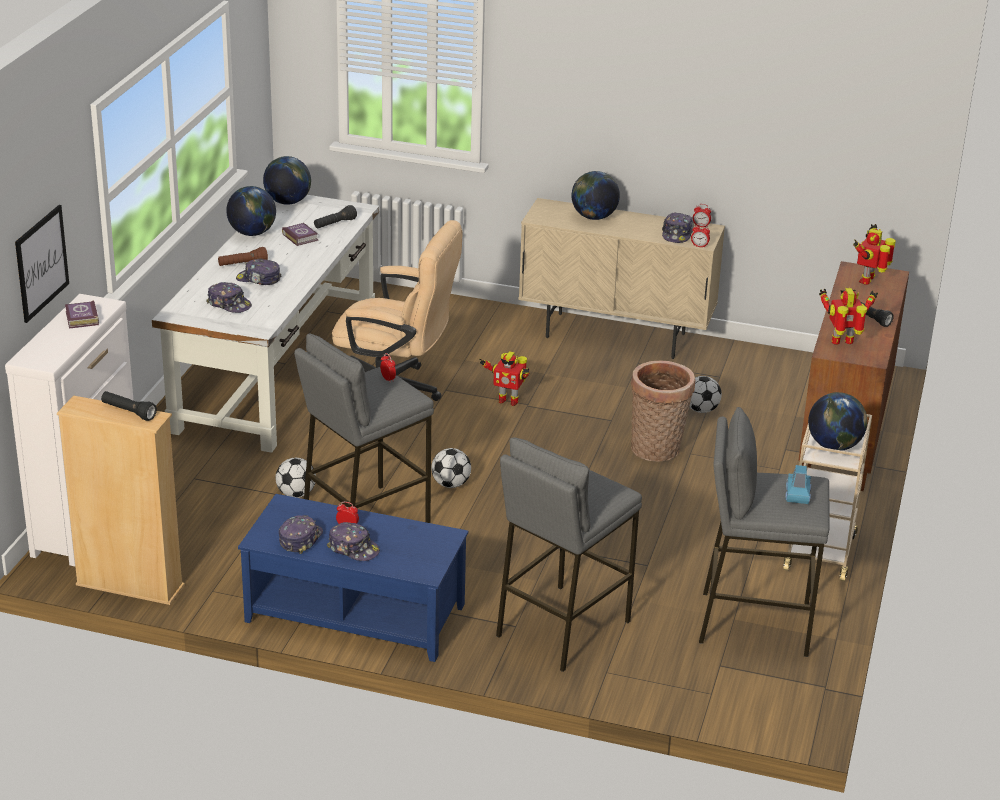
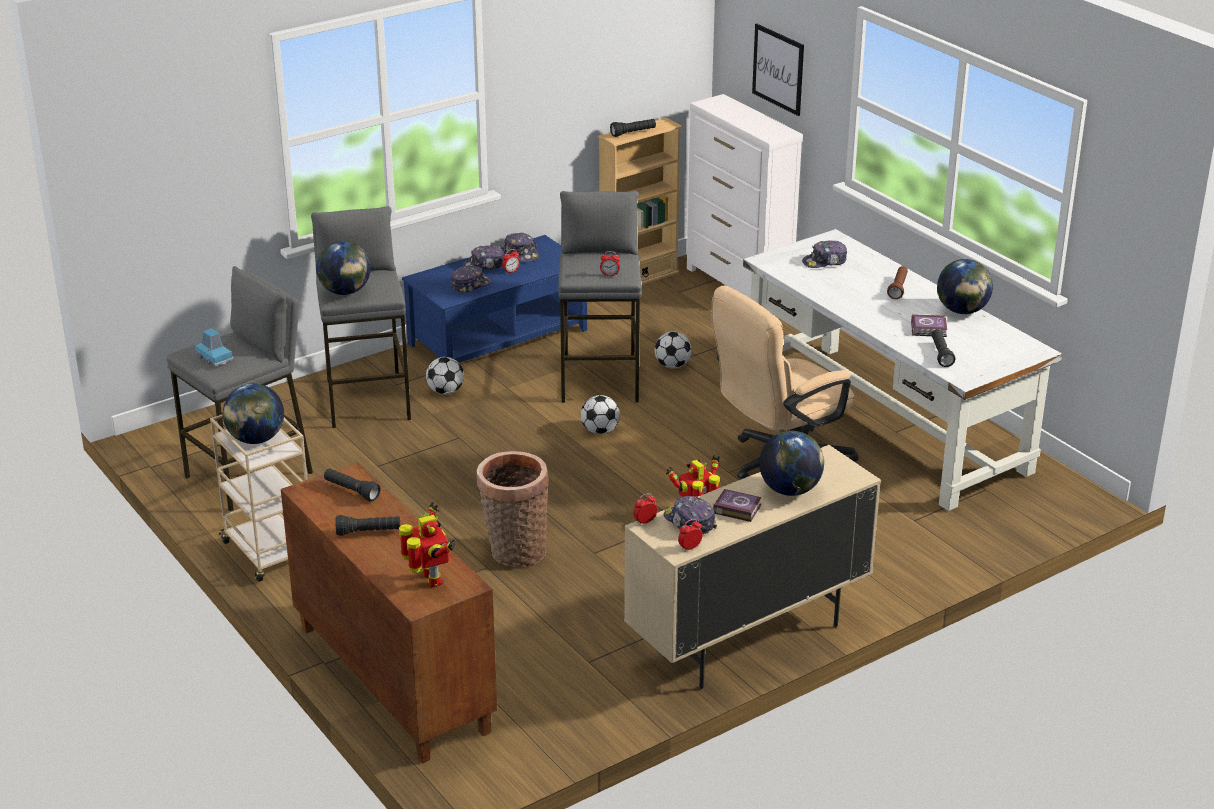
camera: 130 degrees right, 0 degrees up
(81, 319) = (758, 125): book -> book (736, 508)
(258, 279) = (859, 286): cap -> cap (470, 285)
(288, 202) = (1021, 349): globe -> globe (345, 292)
(701, 410) = (545, 614): football -> football (445, 392)
(843, 343) = (351, 491): toy robot -> black flashlight

